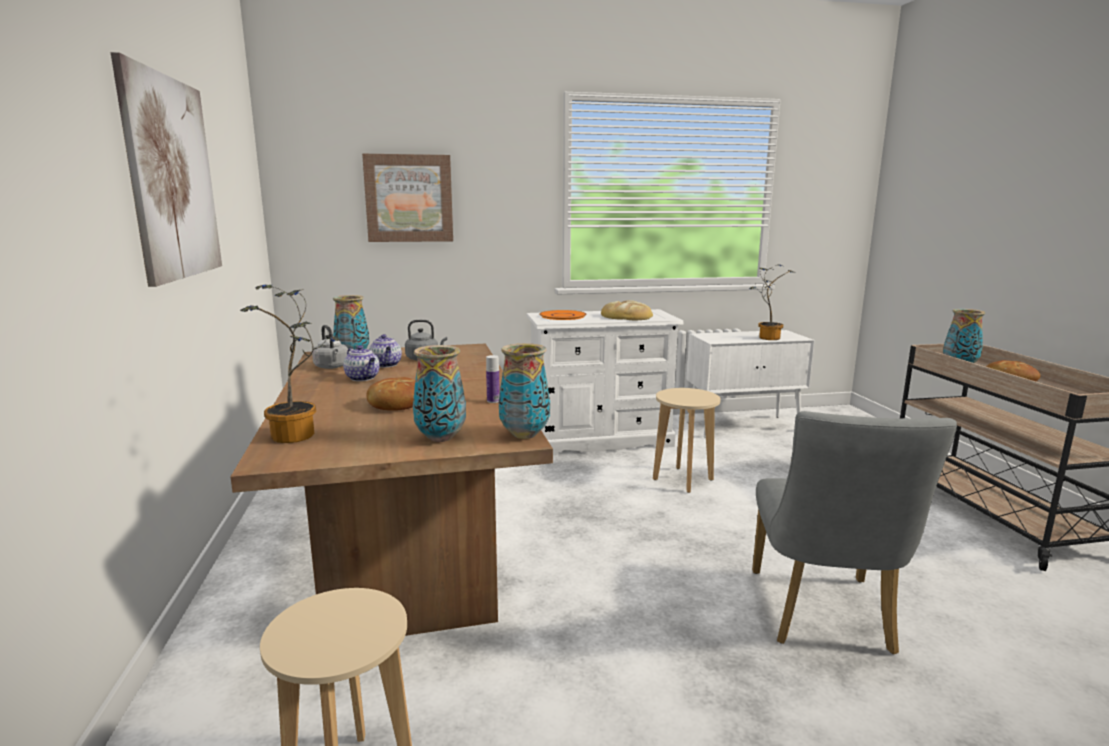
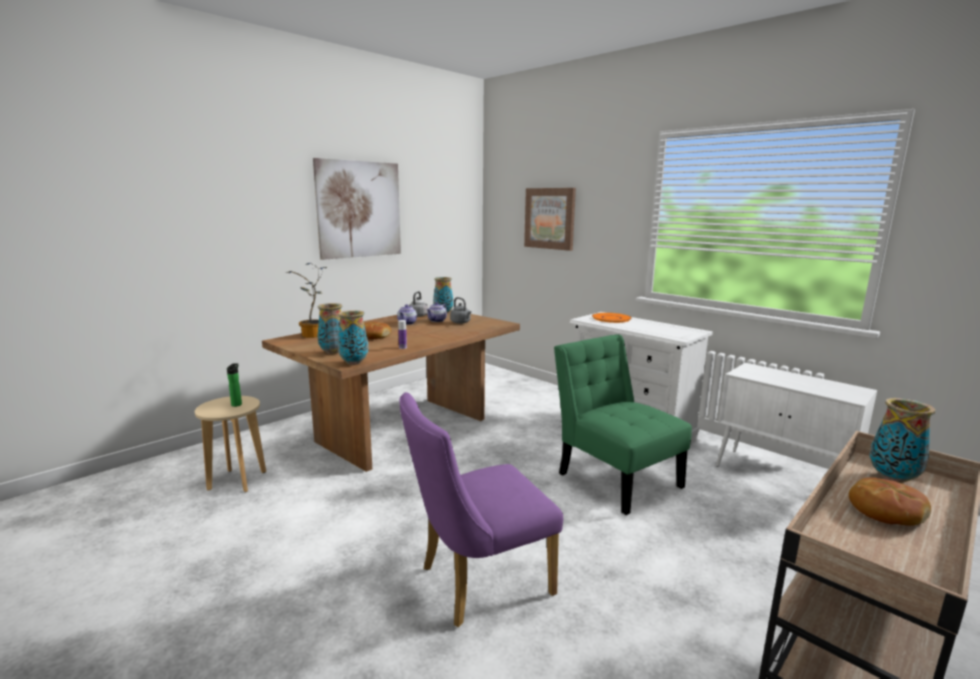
camera: 55 degrees right, 0 degrees up
(343, 614) = (237, 404): none -> bottle
(626, 316) = (654, 329): bread -> none
(682, 479) = (615, 477): beige stool -> green chair
(766, 337) = (812, 387): potted plant -> none
(823, 617) = (477, 583): grey chair -> purple chair

